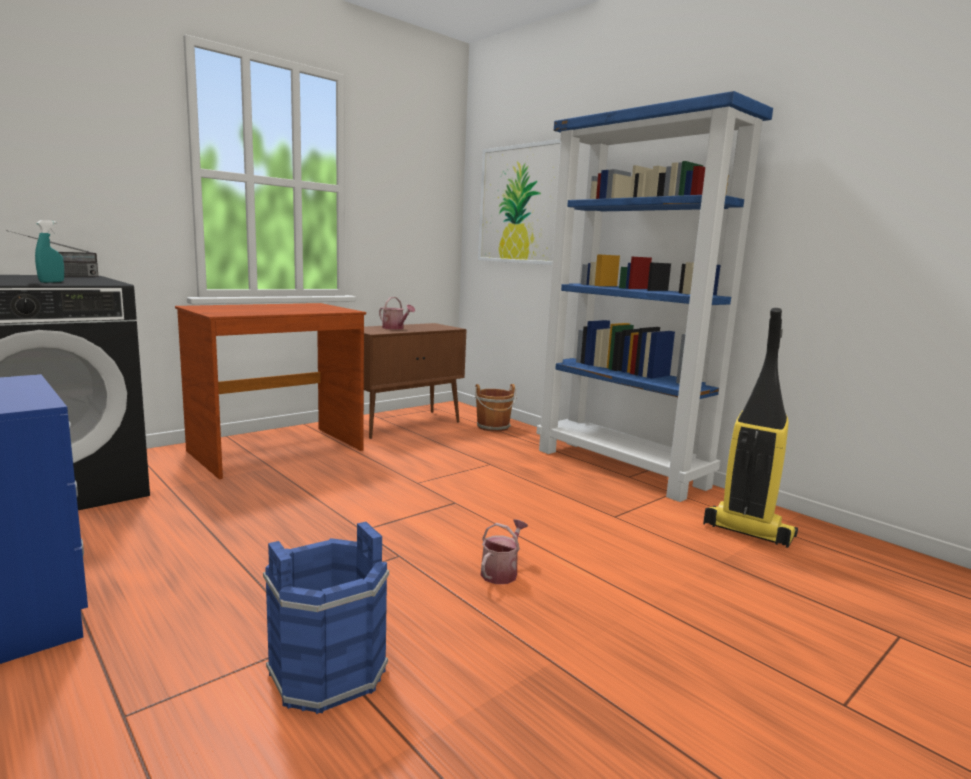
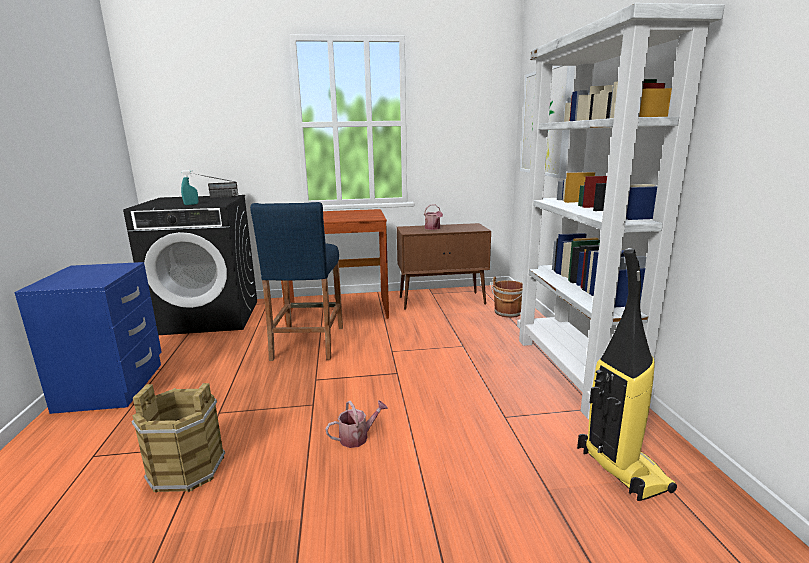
camera: 35 degrees right, 5 degrees up
(288, 493) = (307, 343): none -> blue stool
(327, 671) = (187, 468): blue bucket -> brown bucket
(621, 468) = (574, 372): blue bookcase -> white bookcase

